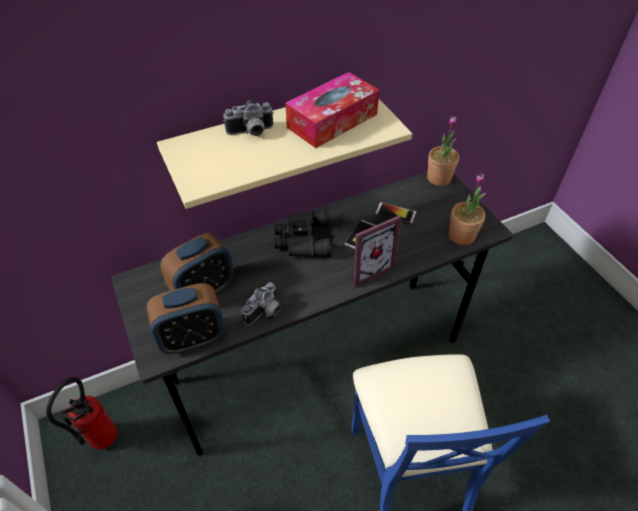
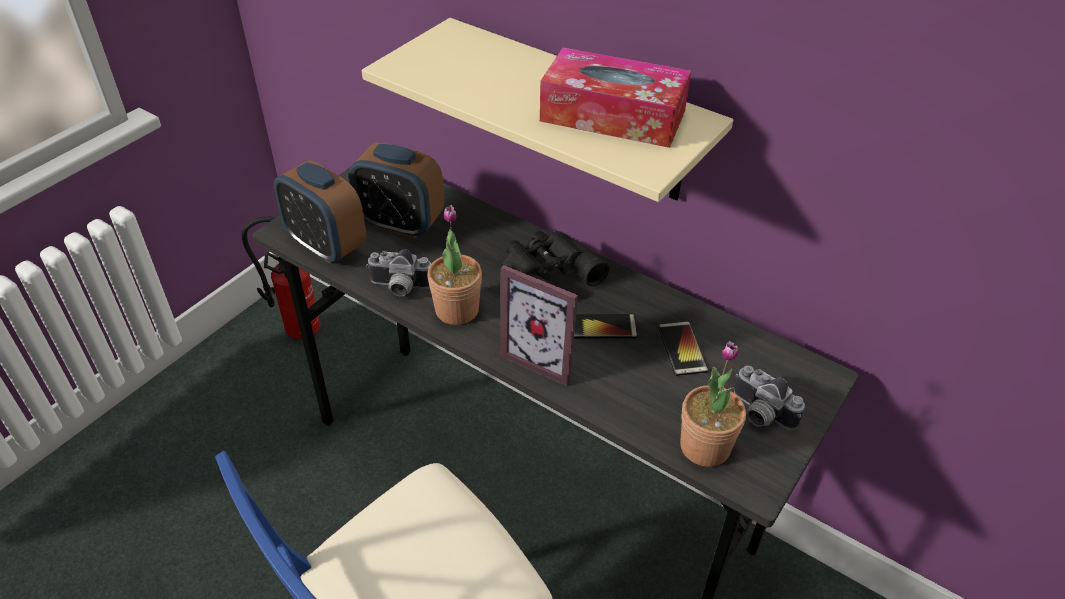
camera: 60 degrees right, 5 degrees down
(251, 133) = (524, 67): camera -> camera (759, 414)
(439, 178) = (816, 374): potted plant -> potted plant (457, 310)

